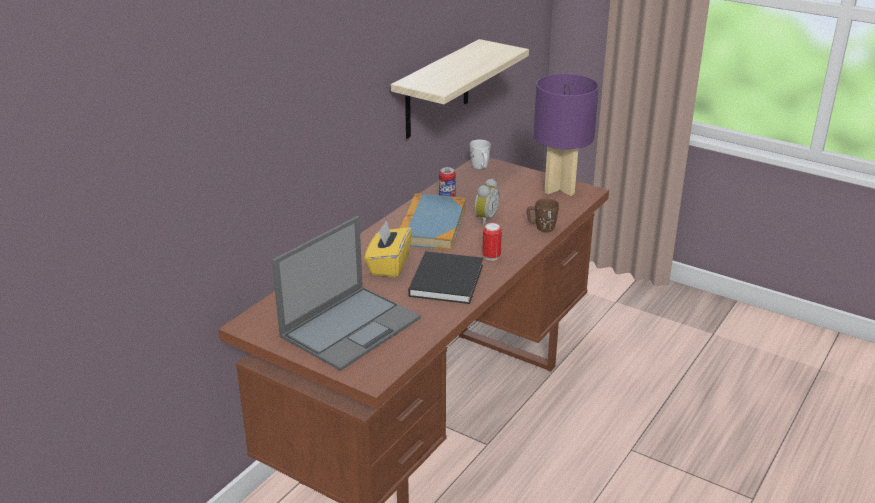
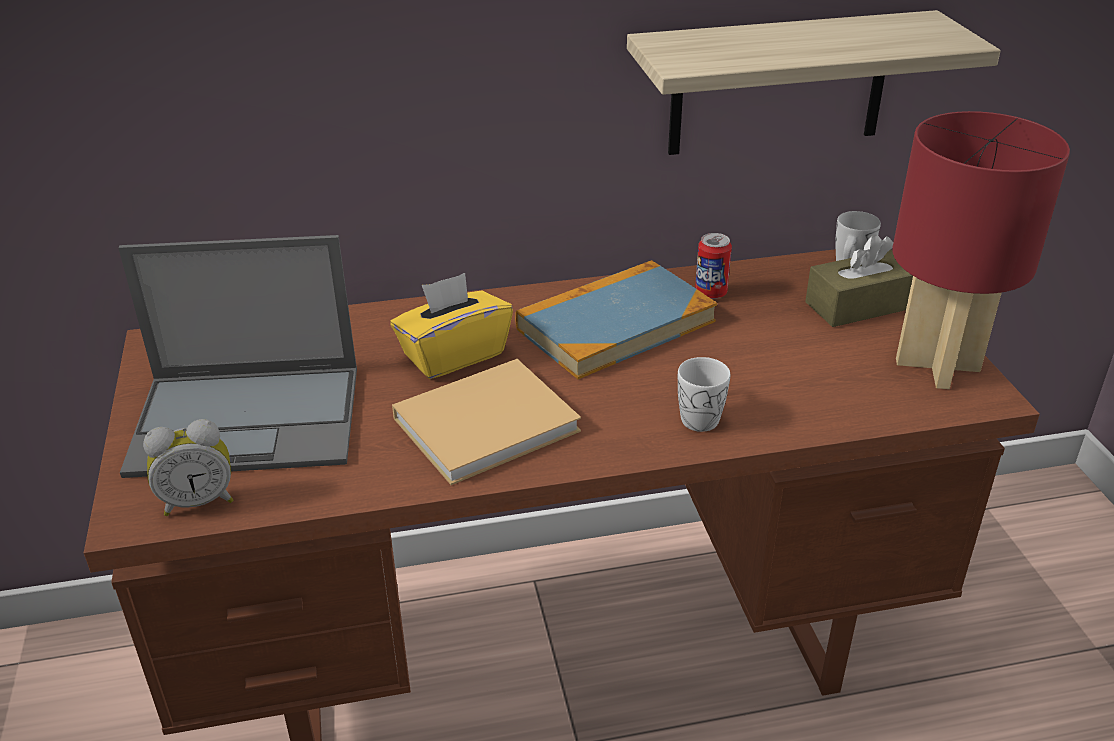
camera: 45 degrees right, 5 degrees up
(447, 279) = (491, 423): black book -> beige book
(484, 219) = (714, 354): alarm clock -> alarm clock (198, 501)
(491, 256) = (618, 424): can -> none
(505, 179) = (859, 305): none -> brown tissue box
(512, 240) = (699, 415): none -> white mug
(541, 227) = (786, 419): brown mug -> none
(559, 188) = (936, 364): purple table lamp -> red table lamp

